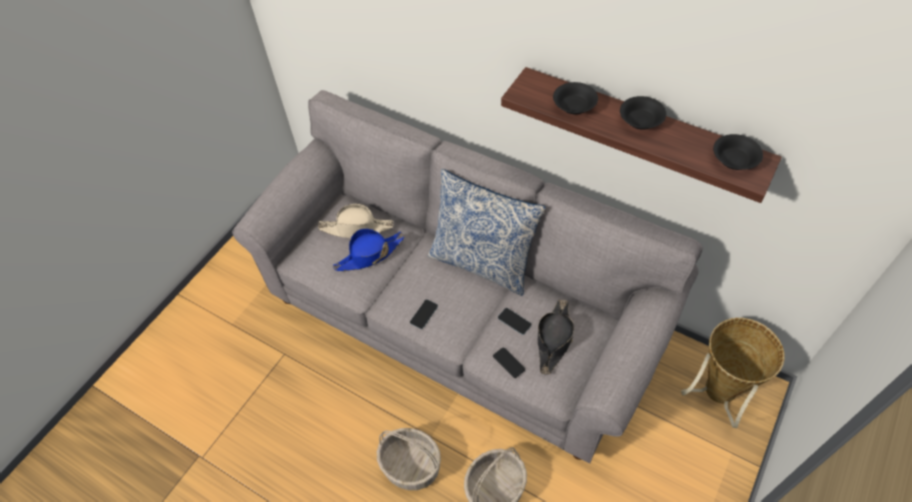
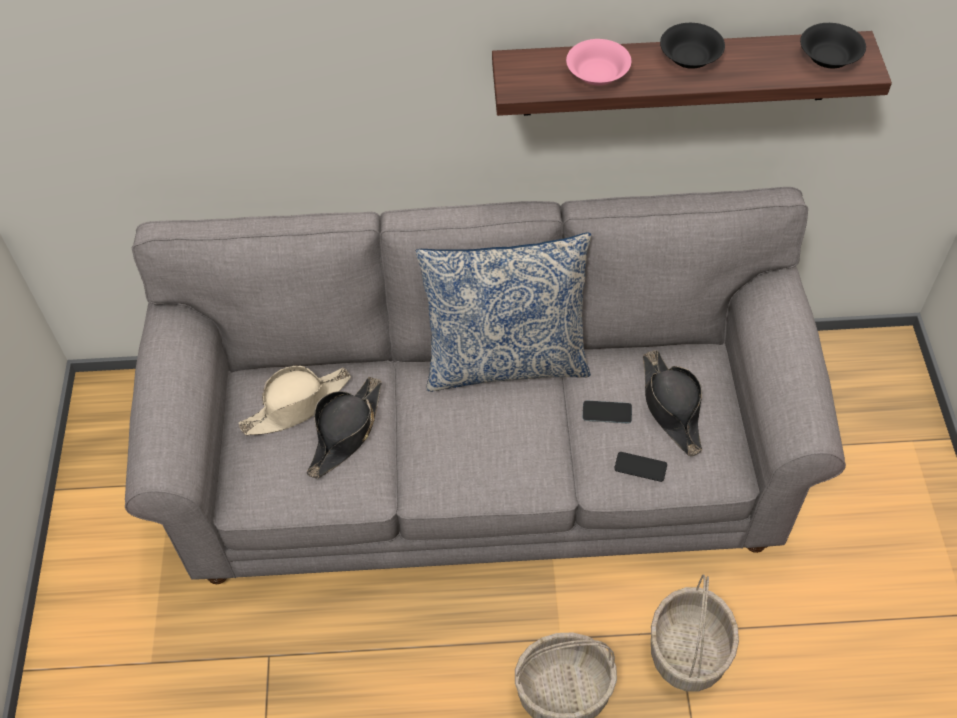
camera: 35 degrees left, 0 degrees up
(369, 255) = (345, 432): blue hat -> black hat
(424, 314) = (482, 469): phone -> none
(574, 106) = (598, 74): black bowl -> pink bowl
(715, 396) = (850, 386): basket -> none

